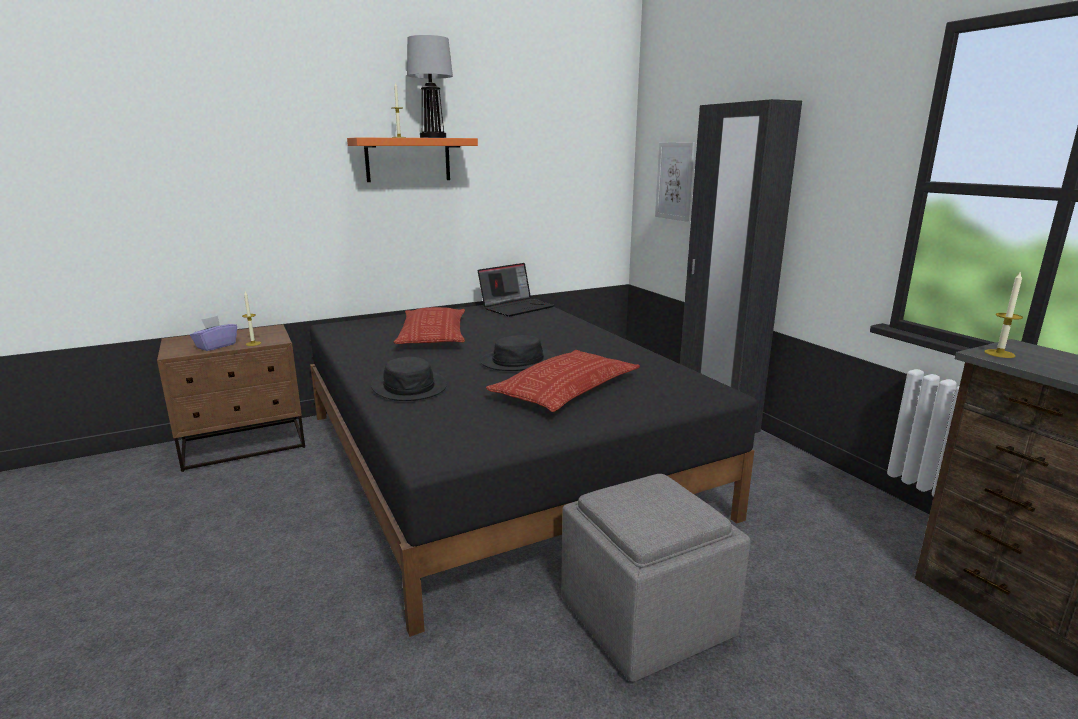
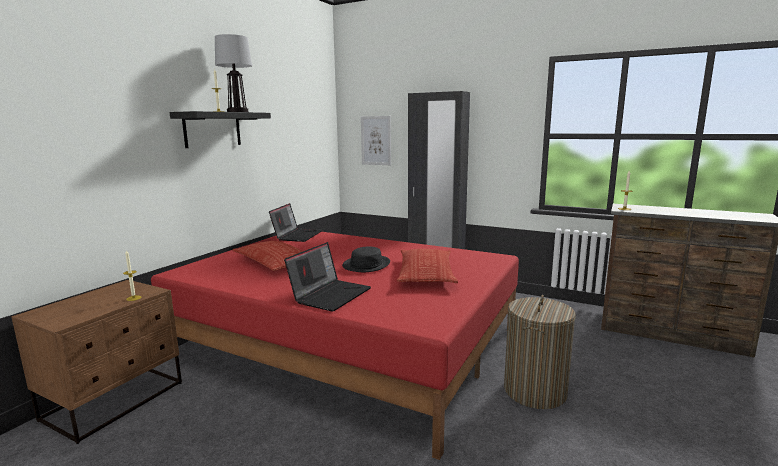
camera: 35 degrees left, 5 degrees down
(216, 346) = (97, 308): purple tissue box -> none
(408, 159) = (212, 129): orange shelf -> black shelf
(409, 386) = (330, 294): black hat -> laptop
(498, 460) = (346, 343): black bed -> red bed
(646, 618) = (534, 391): grey ottoman -> laundry basket

